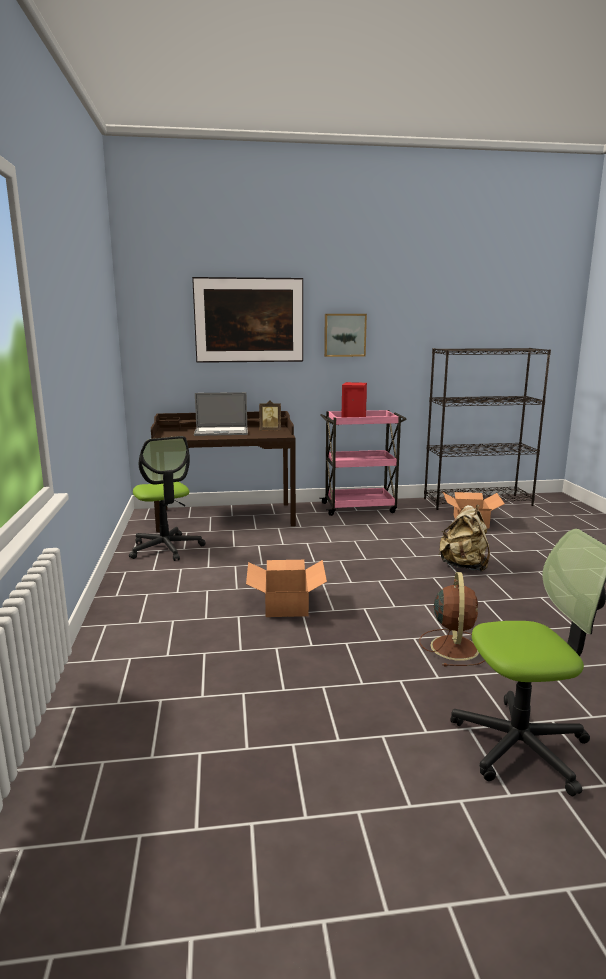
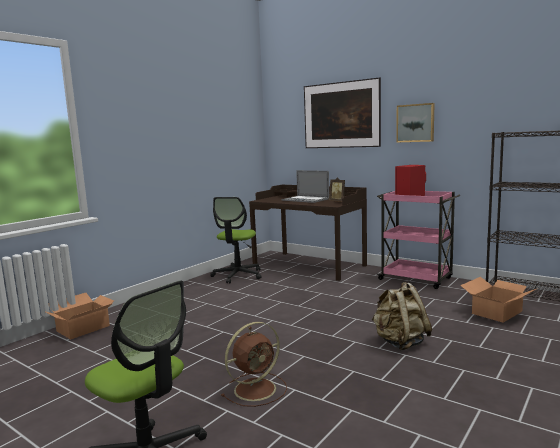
camera: 45 degrees right, 5 degrees down
(287, 603) = (226, 324): cardboard box -> cardboard box (84, 328)

